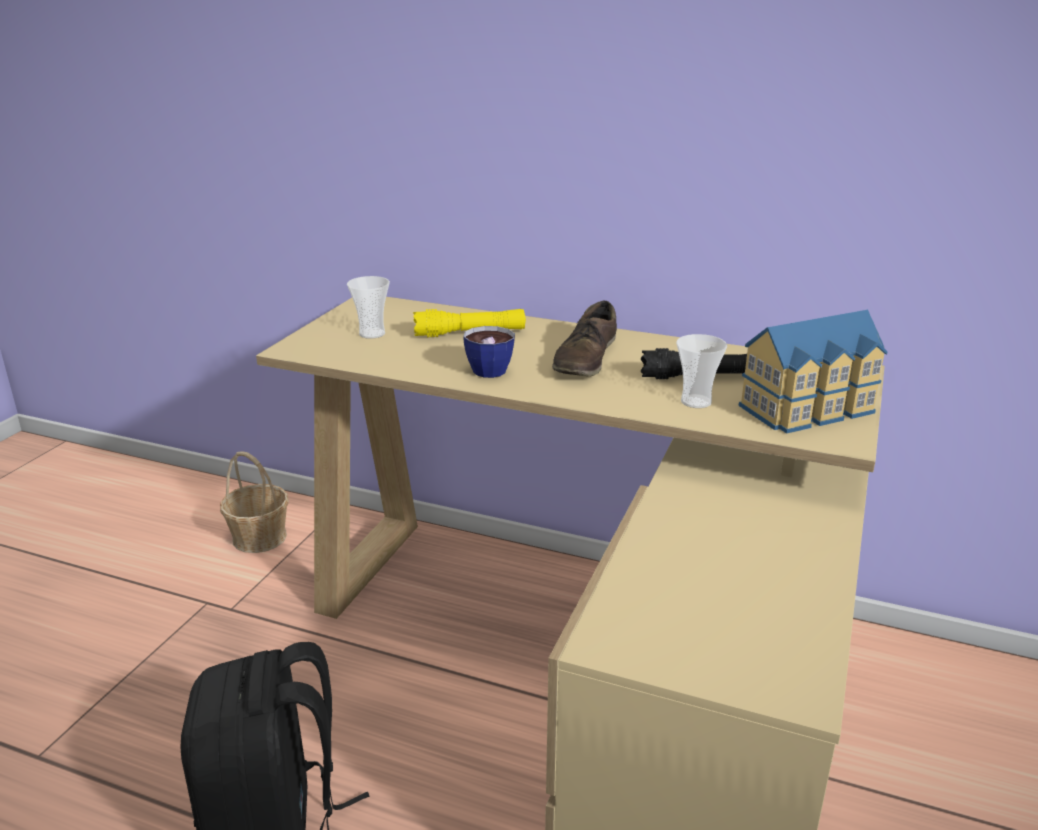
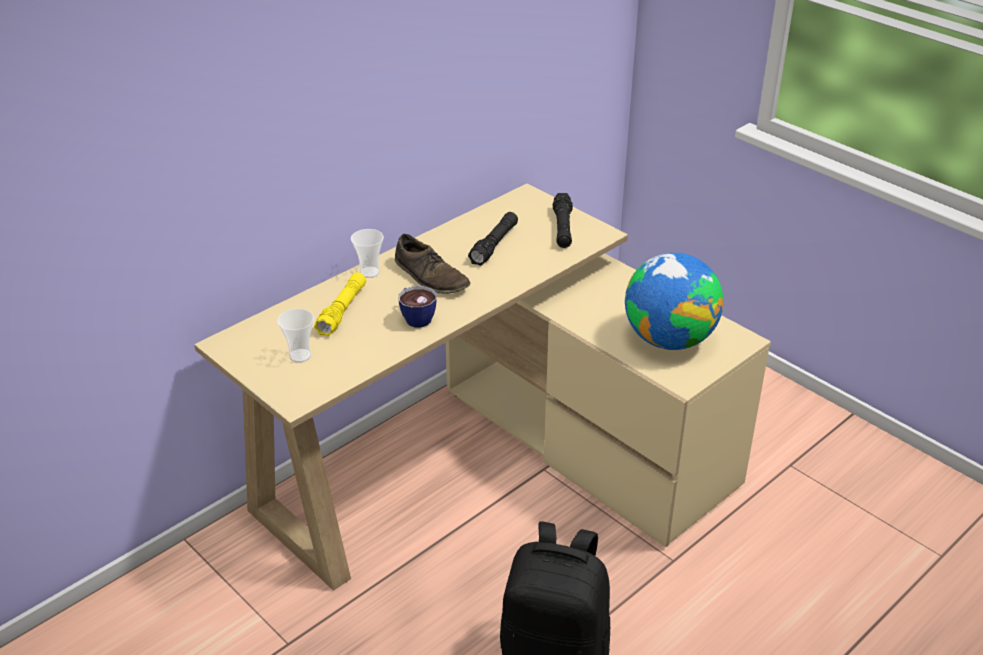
camera: 65 degrees left, 10 degrees up
(259, 537) = (192, 607): basket -> none
(696, 401) = (525, 260): cup -> cup (369, 272)
(709, 601) = (669, 339): none -> globe
(811, 409) = (562, 228): toy house -> black flashlight

